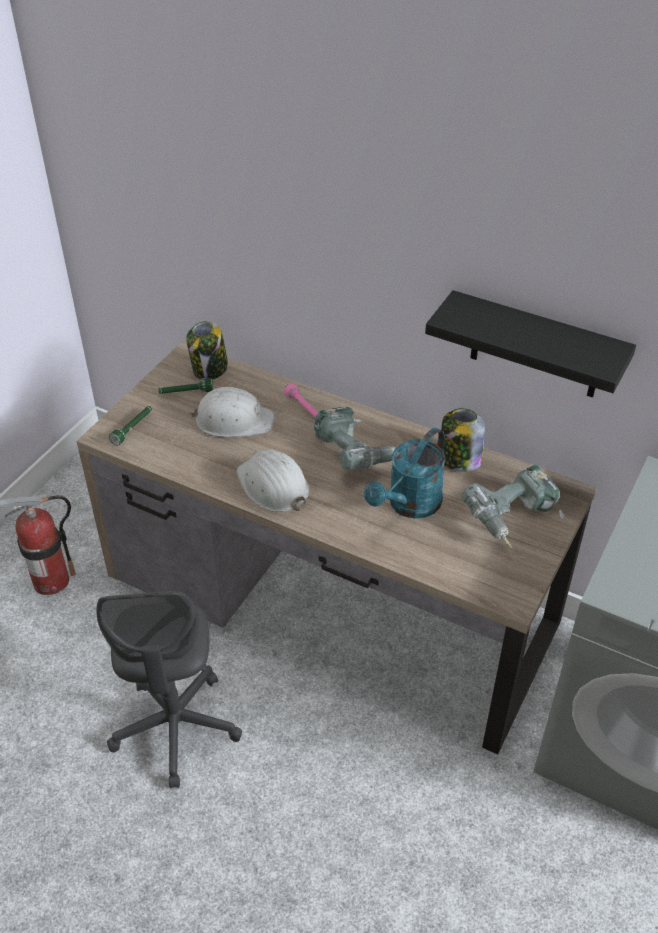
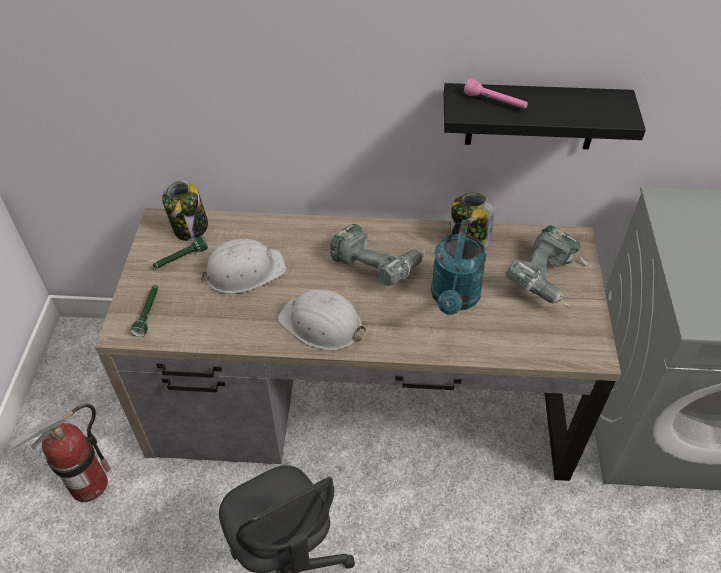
camera: 25 degrees left, 5 degrees up
(304, 408) = (303, 237): pink flashlight -> pink flashlight (495, 102)

